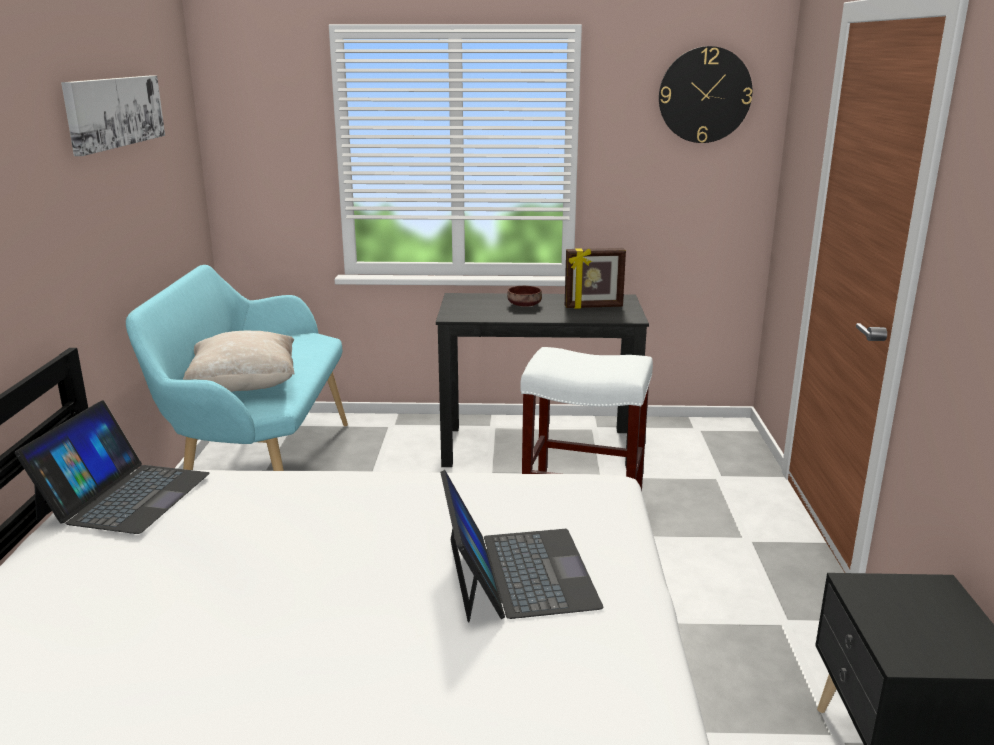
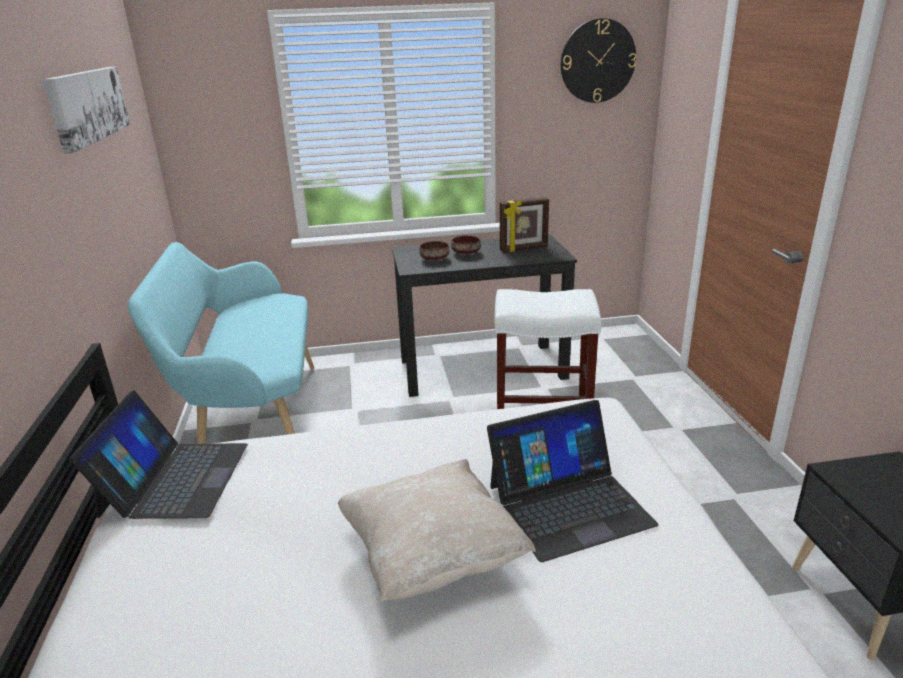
camera: 10 degrees left, 5 degrees up
(245, 387) = (241, 352): beige pillow -> beige pillow (432, 557)
(484, 308) = (434, 259): none -> brown bowl
(517, 573) = (569, 504): laptop -> laptop turned 90 degrees clockwise

